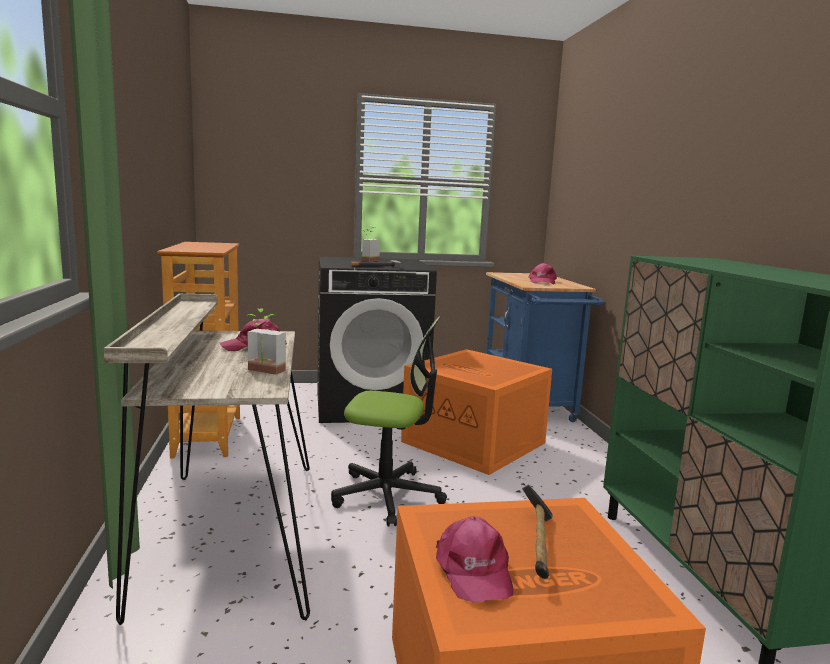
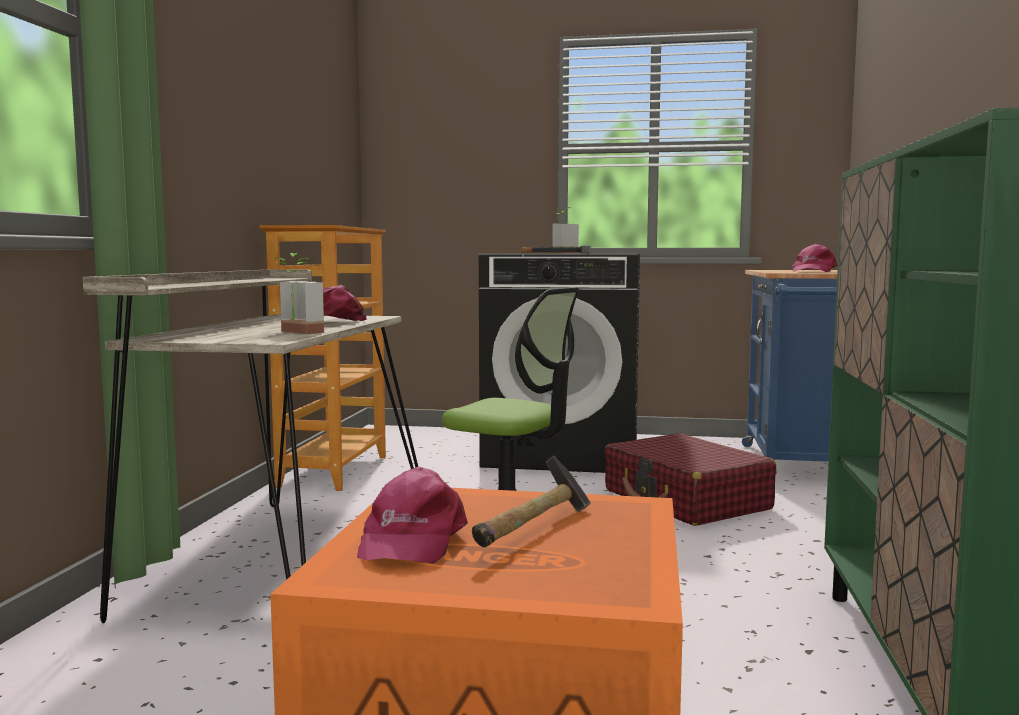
camera: 20 degrees right, 5 degrees down
(476, 442) = (686, 500): orange storage box -> red suitcase

